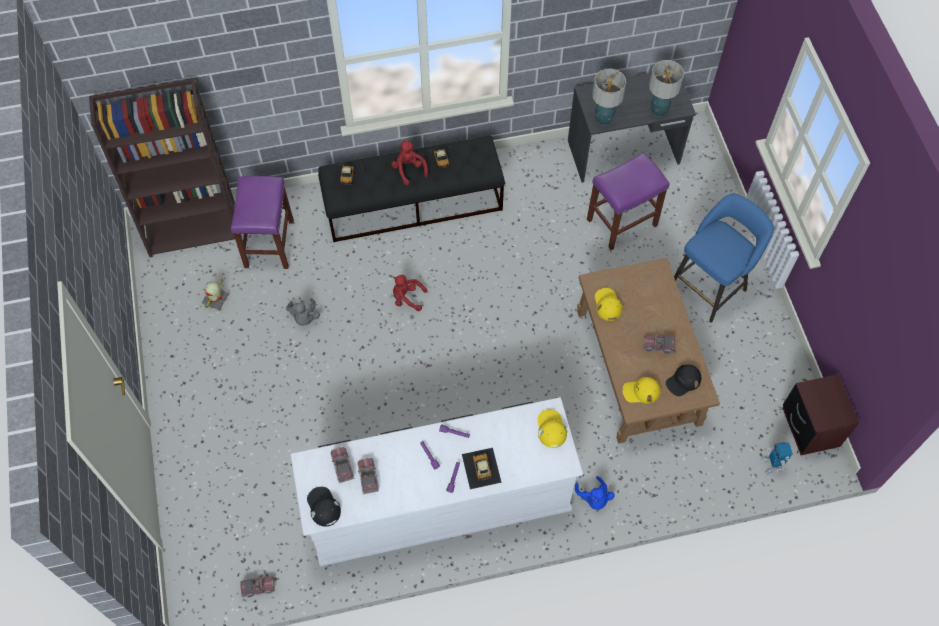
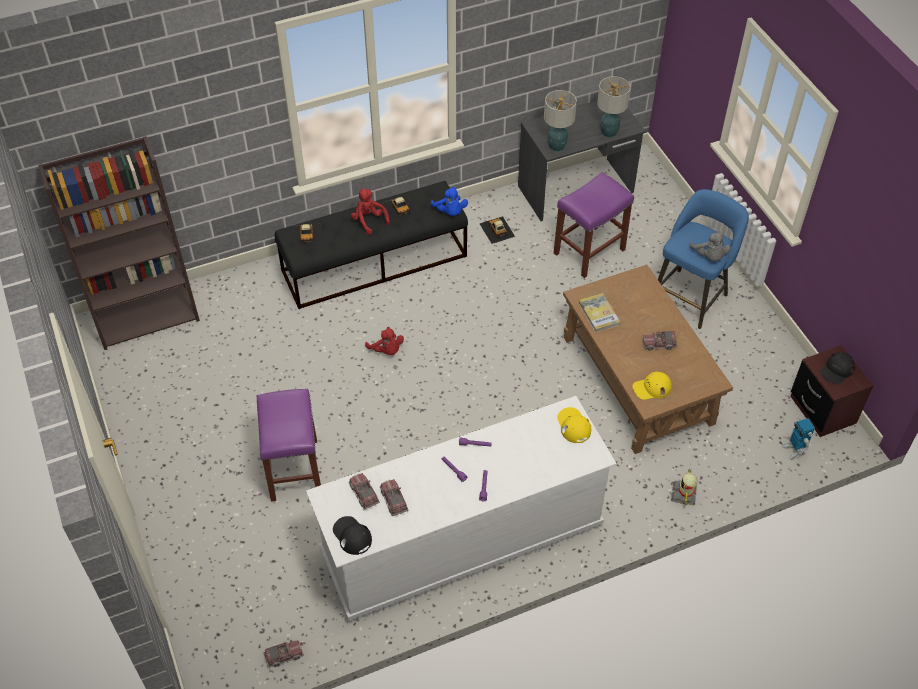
camera: 10 degrees left, 10 degrees down
(216, 299) = (184, 380): toy robot -> toy robot (684, 494)
(269, 243) = (230, 319): purple stool -> purple stool (293, 469)
(304, 317) = (282, 383): grey plush toy -> grey plush toy (709, 256)
(407, 298) = (386, 350): red plush toy -> red plush toy turned 135 degrees counterclockwise
(481, 468) = (510, 473): toy car -> toy car (497, 230)
(594, 498) = (622, 510): blue plush toy -> blue plush toy (450, 212)
(607, 305) = (598, 314): yellow cap -> book
(683, 381) = (691, 372): black cap -> black cap (837, 370)

